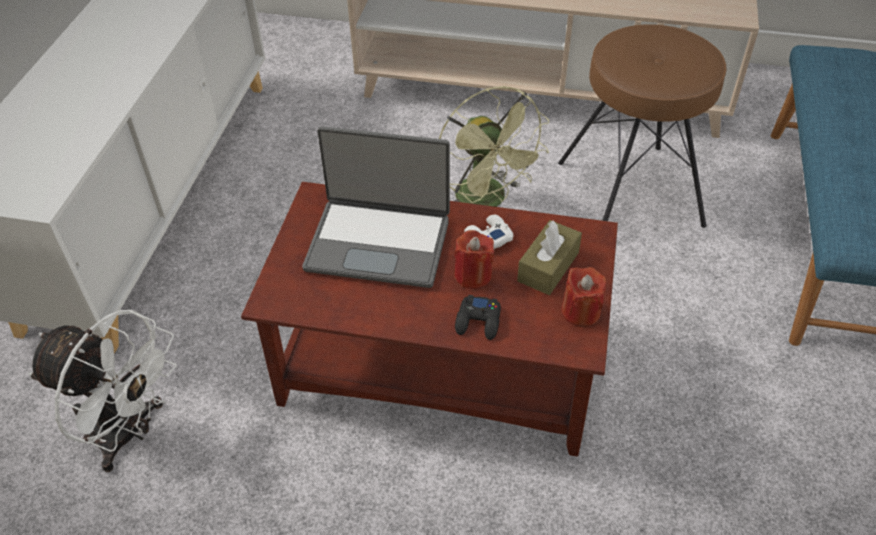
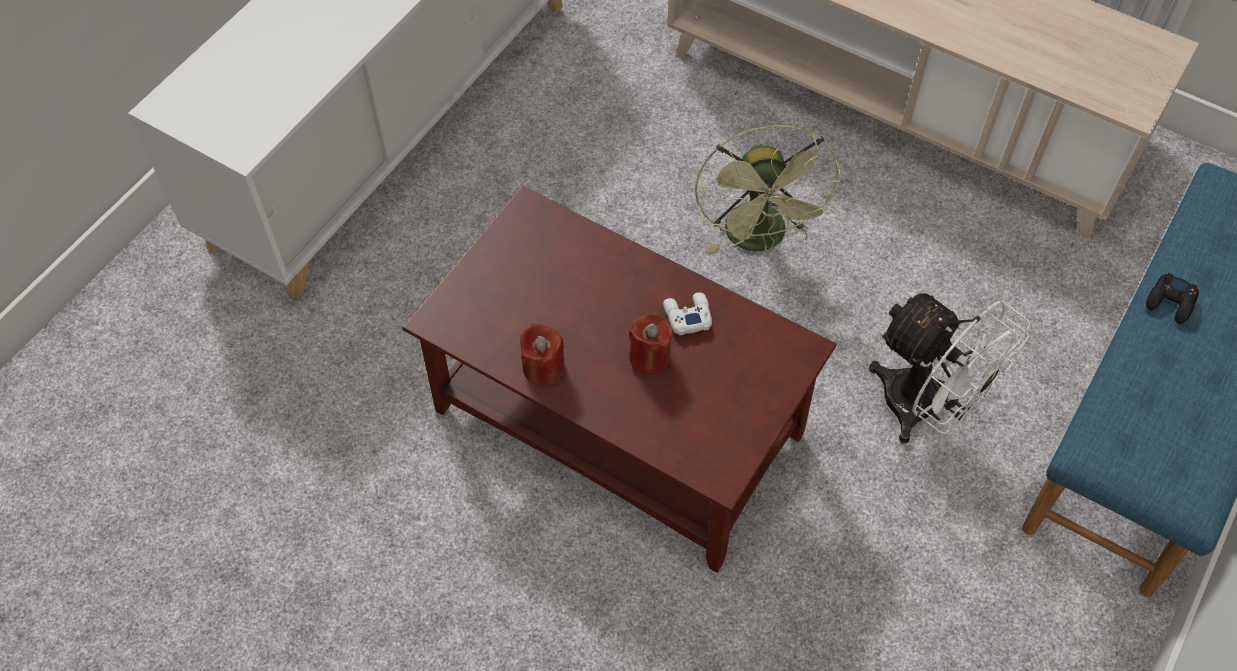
camera: 20 degrees right, 10 degrees up
(129, 433) = (285, 392): white fan -> white fan (924, 409)
(379, 242) = (570, 286): laptop -> none
(478, 321) = (631, 411): black game controller -> black game controller (1170, 302)
(548, 267) = (733, 373): brown tissue box -> none
(580, 312) = (740, 436): red candle -> red candle (543, 368)
(630, 192) = (935, 280): brown stool -> none

